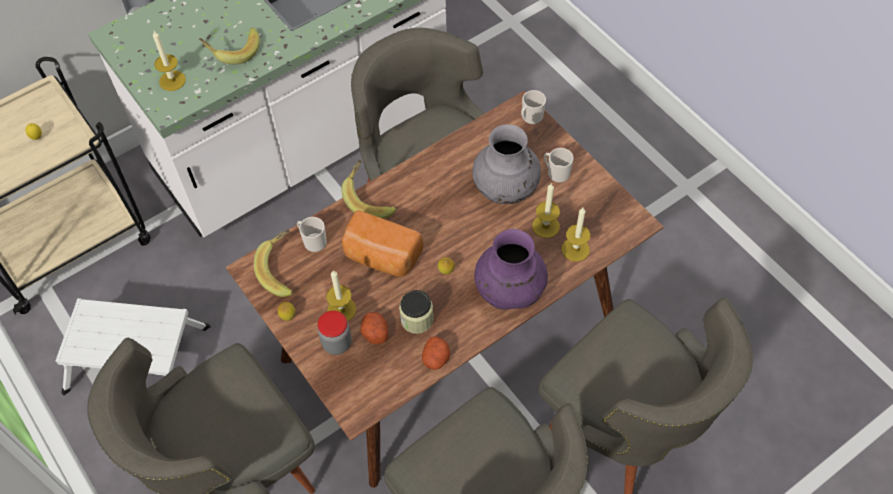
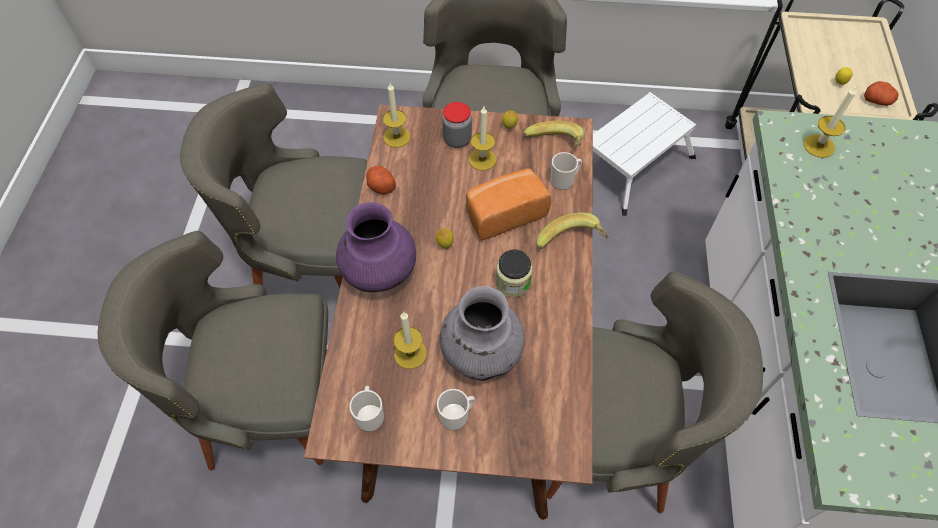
camera: 130 degrees right, 0 degrees up
(233, 52) = (828, 208): banana -> none
(374, 332) = (442, 165): potato -> potato (877, 100)
(417, 319) = (424, 197): jar -> jar (512, 282)
(530, 118) = (547, 454): mug -> mug (370, 414)
(575, 249) = (363, 356): candle -> candle (396, 137)

